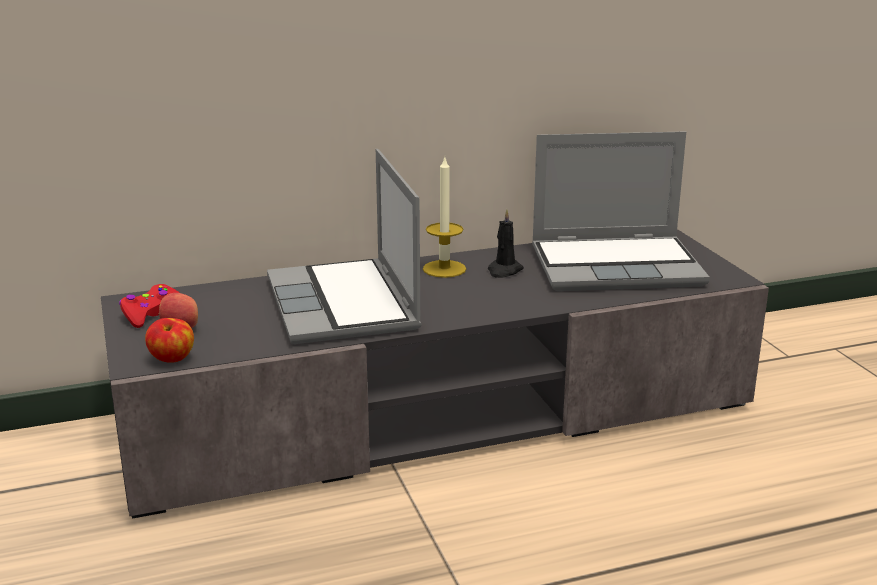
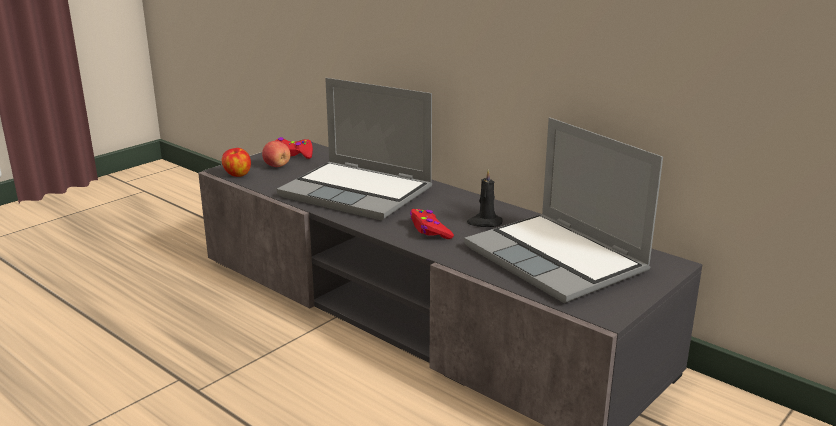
camera: 60 degrees right, 0 degrees up
(344, 305) = (359, 192): laptop -> laptop turned 105 degrees counterclockwise
(444, 269) = (459, 204): candle -> none
(494, 297) = (430, 230): none -> red game controller

